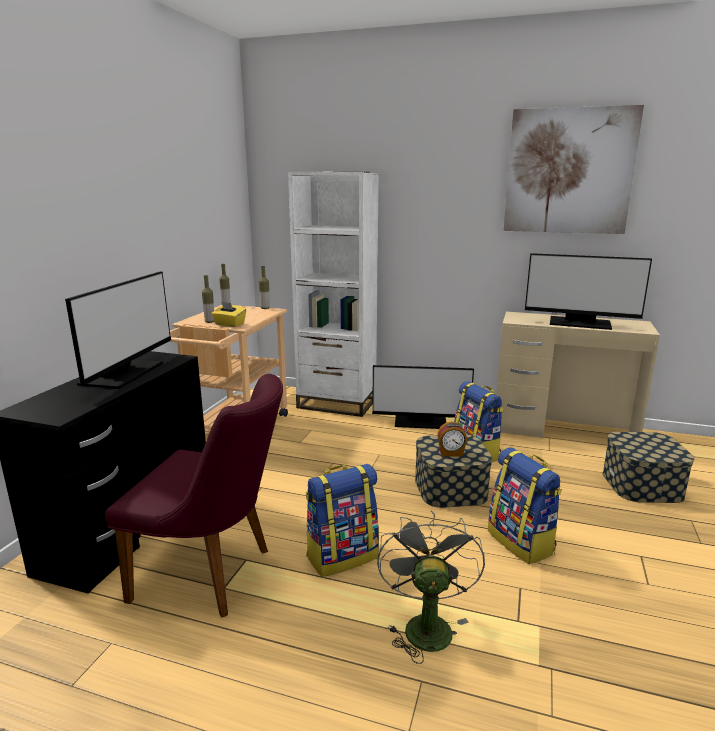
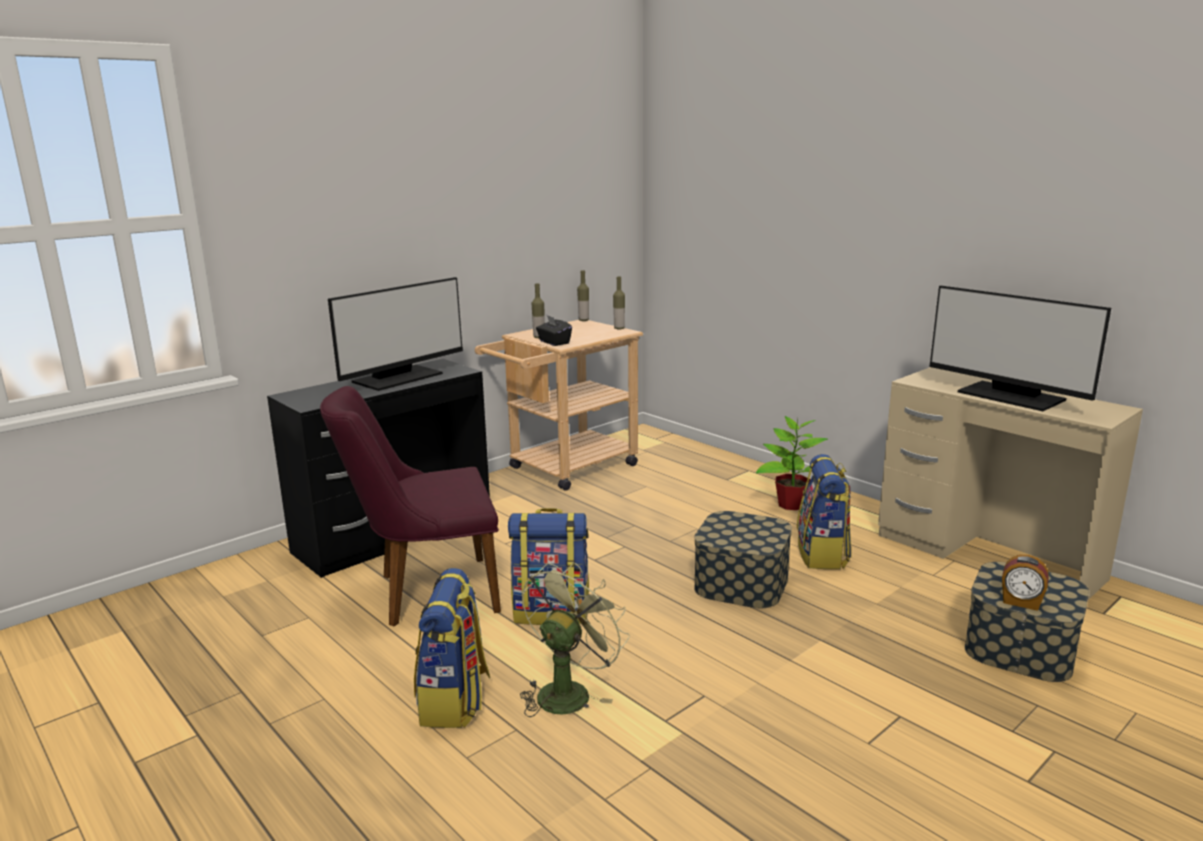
camera: 30 degrees right, 0 degrees up
(214, 575) = (425, 593): purple chair -> purple chair turned 120 degrees clockwise
(229, 324) = (554, 342): yellow tissue box -> black tissue box
(337, 403) = (708, 463): white bookcase -> none
(420, 422) = (790, 504): monitor -> potted plant
(425, 624) = (568, 691): grey fan -> green fan
(451, 453) = (735, 535): alarm clock -> alarm clock (1021, 602)
(521, 542) = (761, 657): backpack -> backpack (455, 701)
(569, 171) = (1027, 167): picture -> none

